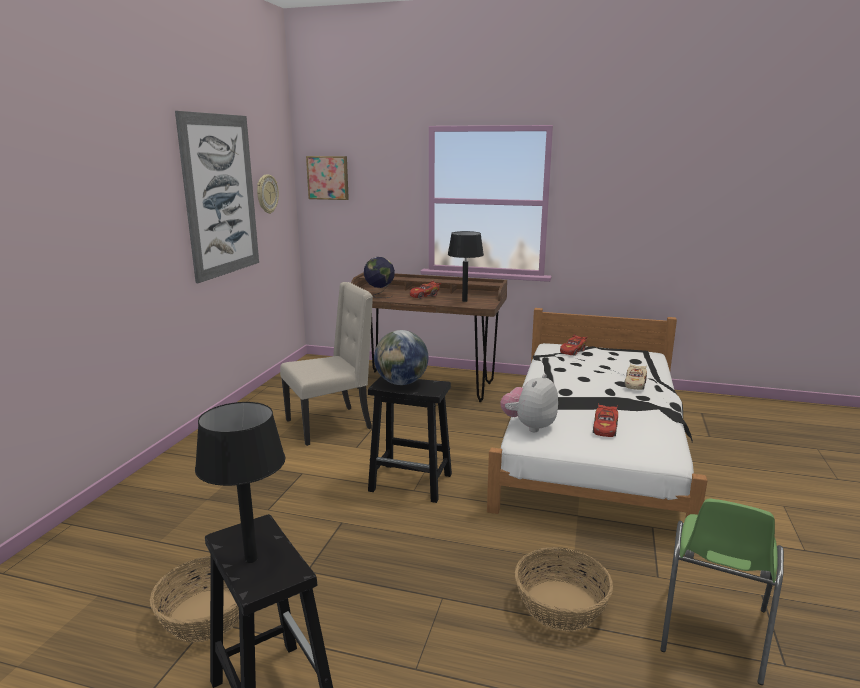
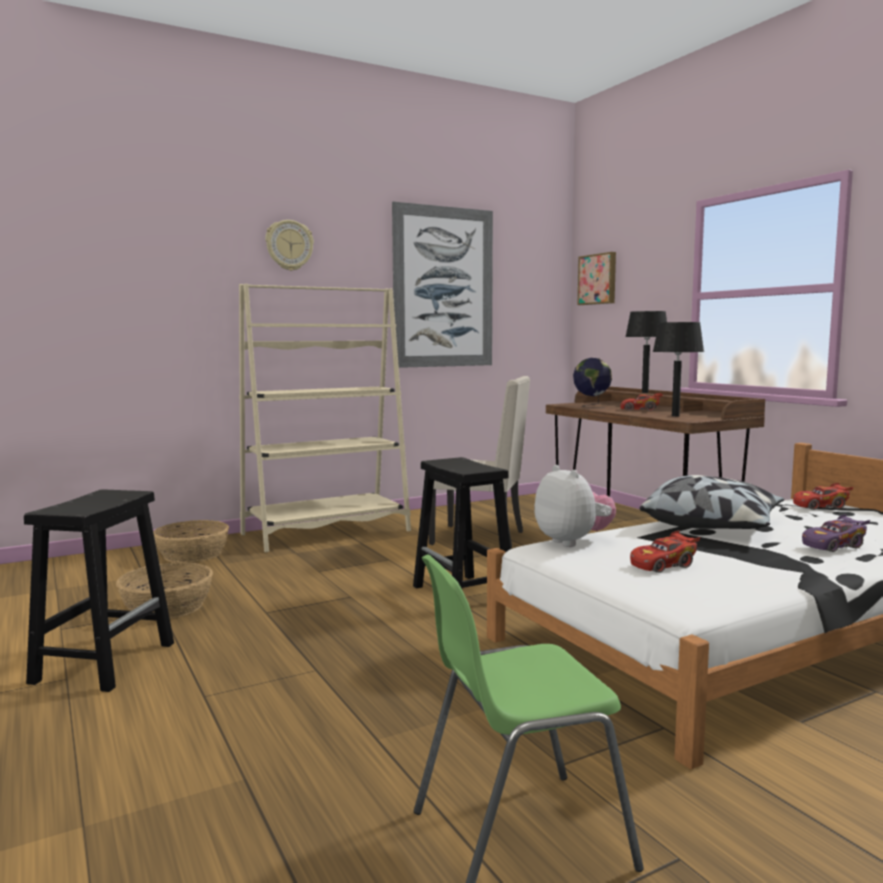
camera: 45 degrees right, 10 degrees down
(192, 465) = (326, 533): none -> beige bookcase
(252, 559) = (86, 502): black table lamp -> black table lamp (645, 392)
(266, 194) = (517, 294): wall clock -> wall clock (289, 245)
(401, 383) = (459, 463): globe -> none
(529, 426) = (573, 542): plush toy -> plush toy turned 75 degrees clockwise
(560, 385) = (712, 526): none -> pillow
(561, 604) = (401, 725): basket -> basket (193, 554)
(635, 384) = (833, 546): beige toy car -> purple toy car

